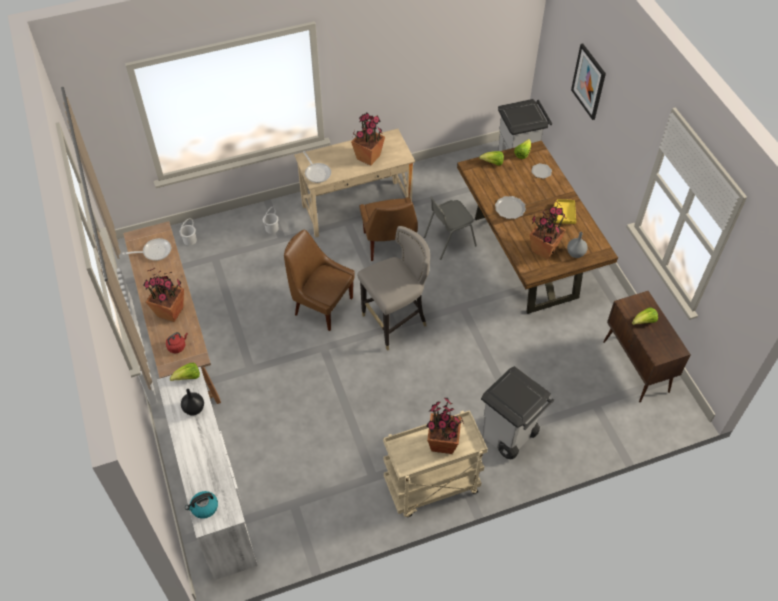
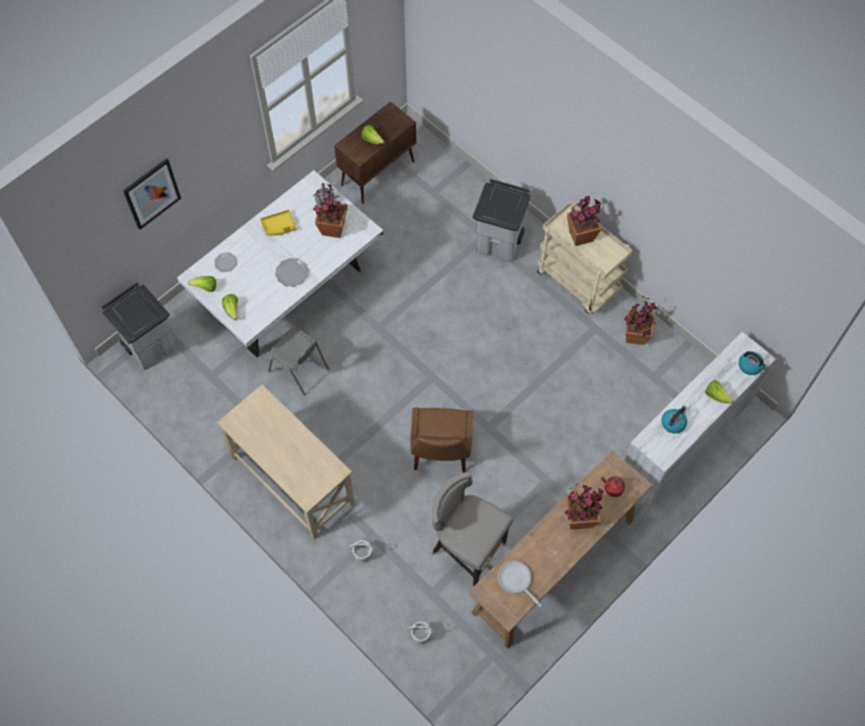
camera: 115 degrees left, 10 degrees up
(188, 377) = (647, 445): lettuce -> lettuce (716, 395)
(194, 408) = (673, 423): black vase -> kettle
(317, 172) = (324, 474): frying pan -> none
(368, 157) = (276, 432): potted plant -> potted plant (635, 336)
(389, 245) = (330, 424): brown chair -> none
(395, 322) = (427, 377): grey stool -> grey stool (467, 551)
(524, 257) = (289, 296): brown dining table -> white dining table

